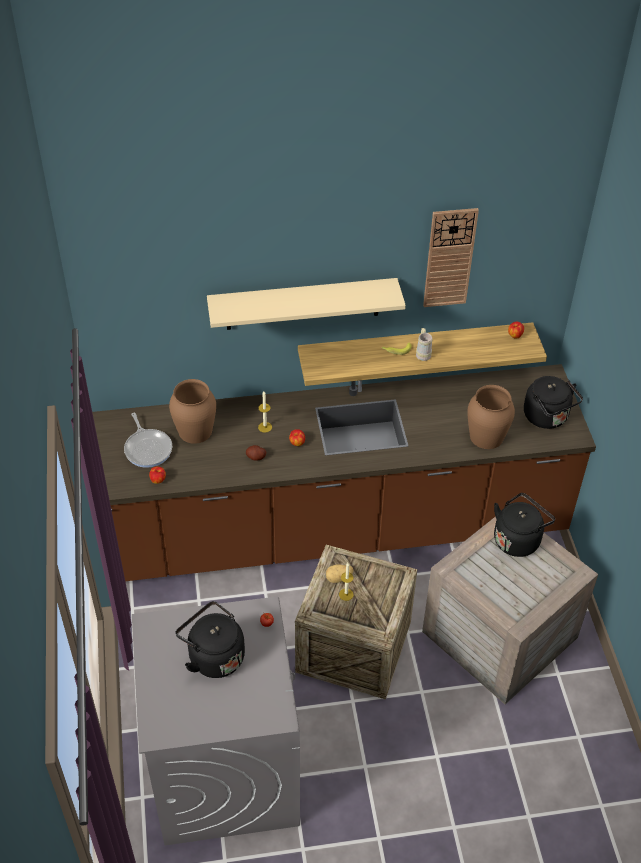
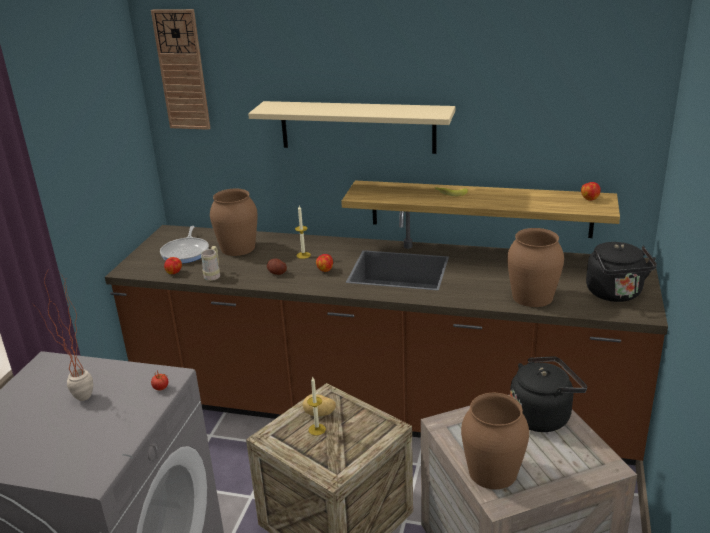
camera: 25 degrees right, 20 degrees down
(213, 656) = (79, 402): black kettle -> potted plant
(423, 353) = (477, 198): beige mug -> beige mug (213, 275)
(449, 258) = (512, 86): wall clock -> wall clock (182, 70)
(503, 601) = (492, 472): none -> brown vase

